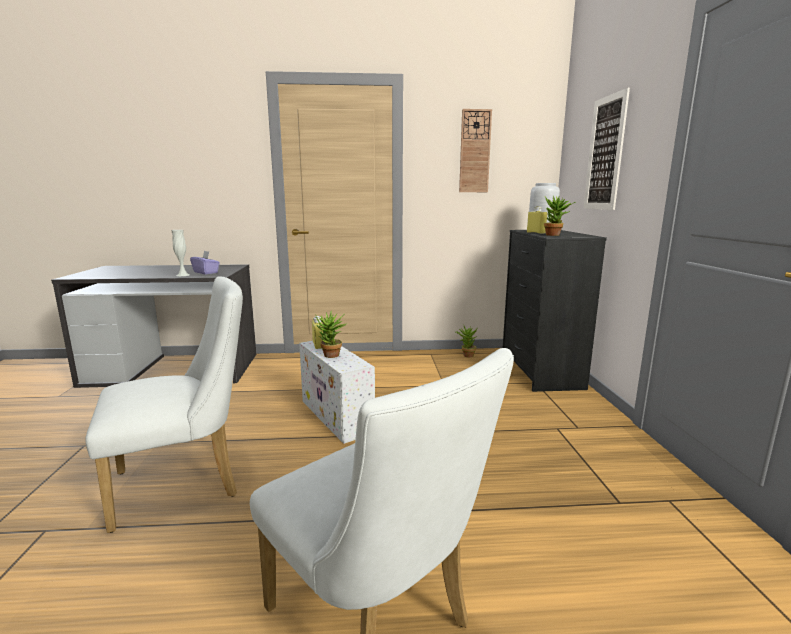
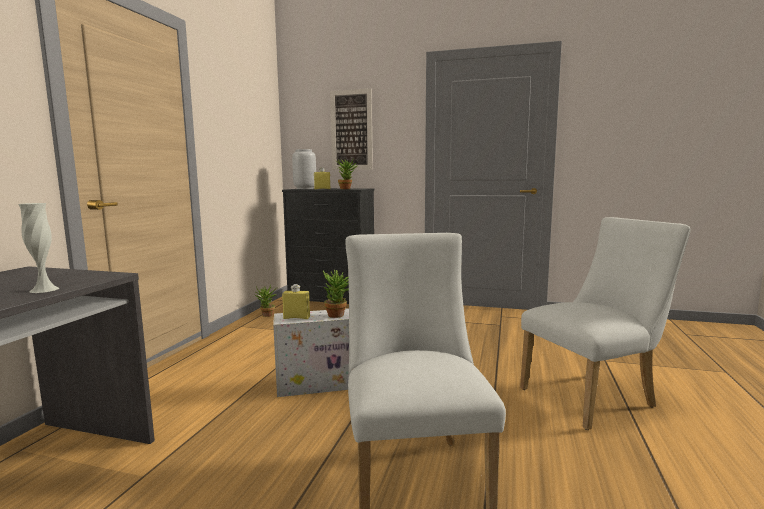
camera: 70 degrees left, 5 degrees down
(206, 272) = (56, 280): purple tissue box -> none
(475, 151) = (239, 116): wall clock -> none

